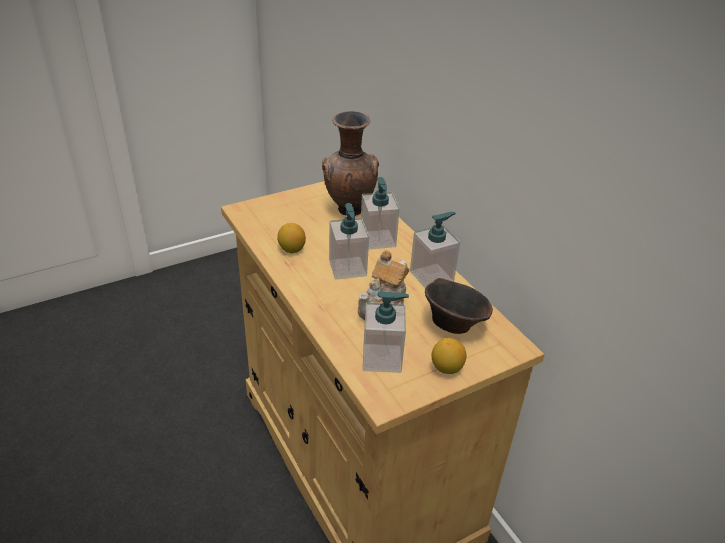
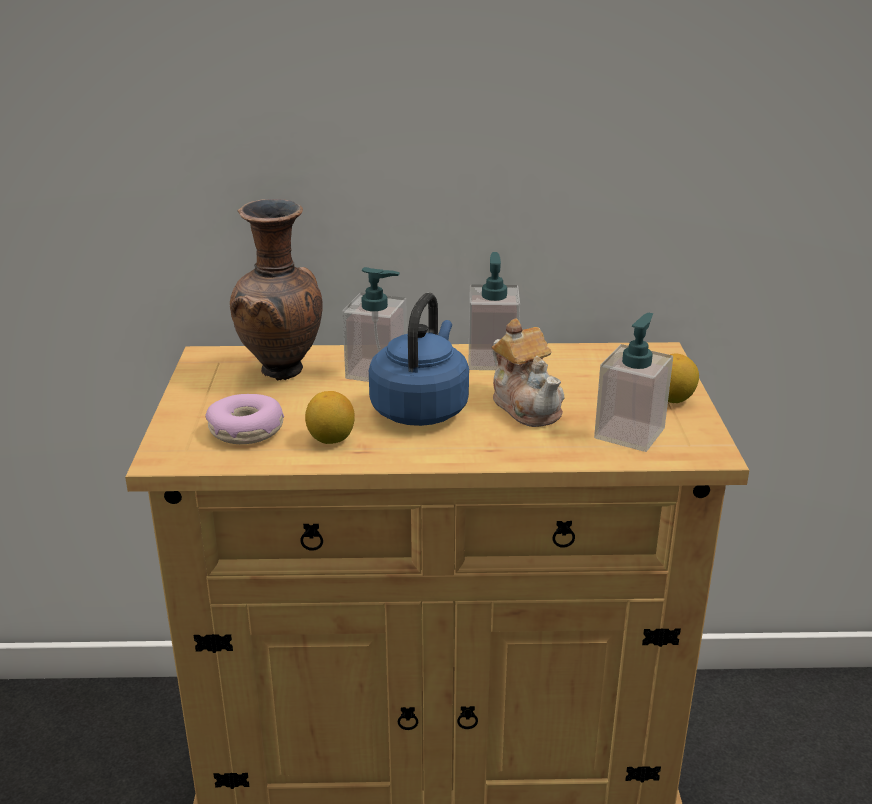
camera: 60 degrees left, 10 degrees down
(281, 222) = (246, 431): none -> donut
(347, 268) = (421, 408): soap dispenser -> blue kettle
(453, 323) = (594, 373): brown bowl -> none

